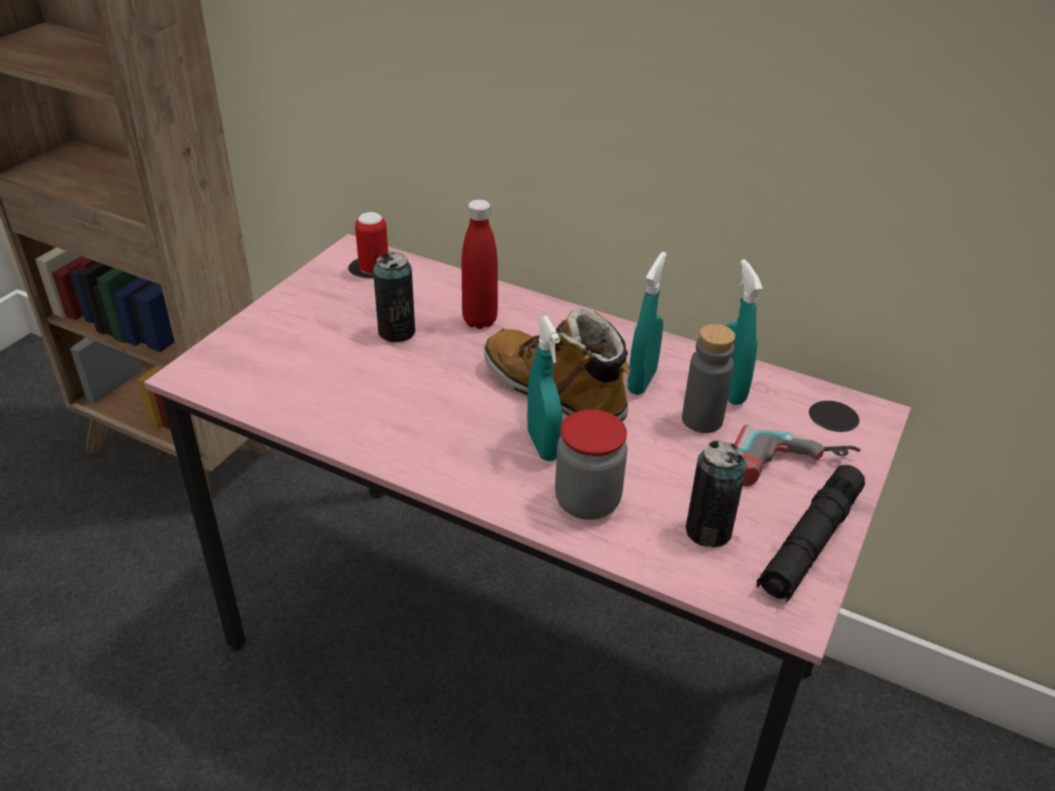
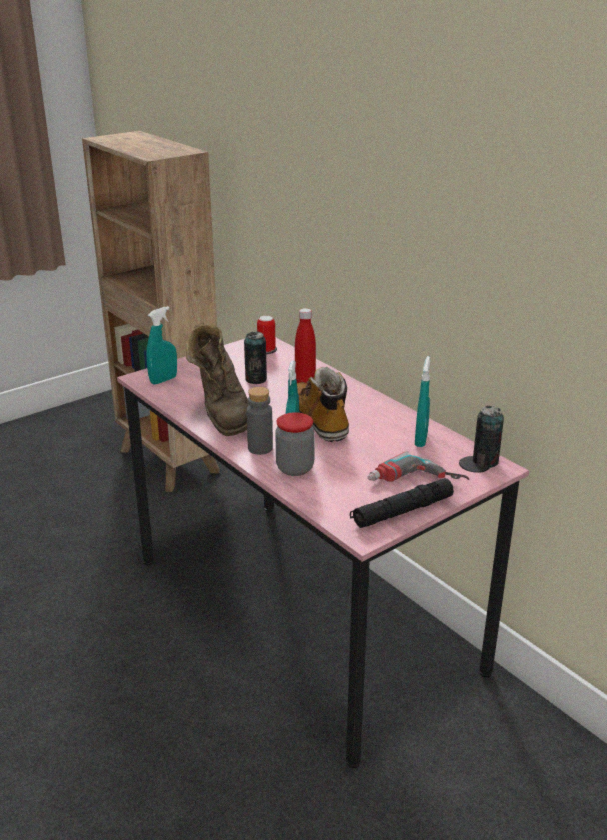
camera: 25 degrees right, 10 degrees down
(389, 417) = (222, 414): none -> brown boot
(642, 381) = (372, 426): turquoise spray bottle -> turquoise spray bottle (163, 380)
(702, 420) = (391, 449): grey bottle -> grey bottle (260, 448)
(708, 531) = (349, 494): can -> can (485, 461)

